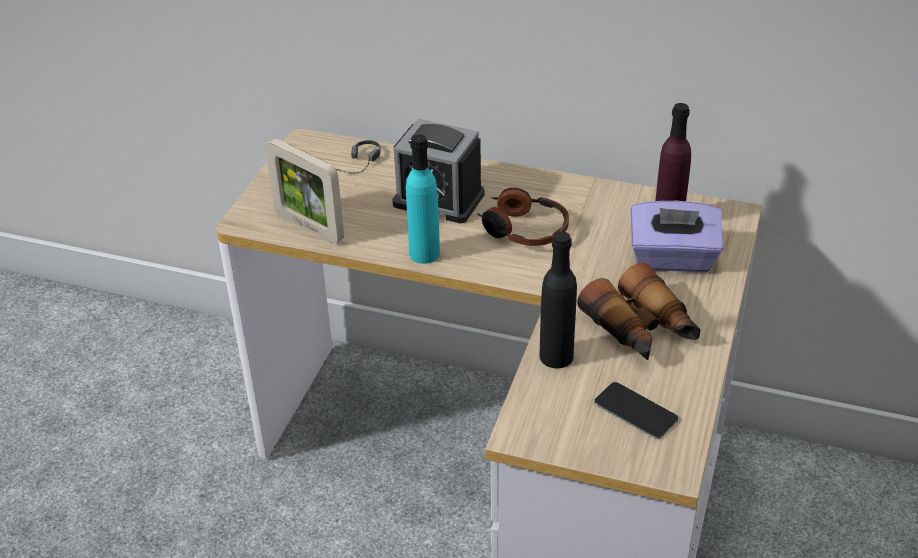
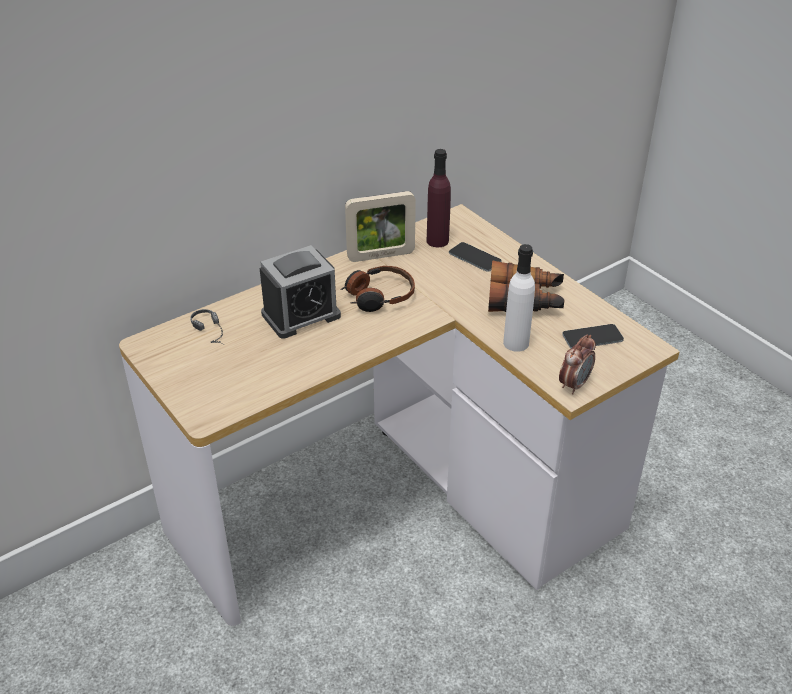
camera: 55 degrees left, 0 degrees up
(309, 227) = (255, 388): picture frame -> picture frame (381, 255)
(424, 254) = (353, 348): turquoise bottle -> none
(533, 431) = (574, 384): none -> alarm clock
(556, 356) = (516, 343): black bottle -> white bottle
(672, 259) = (474, 257): purple tissue box -> phone

